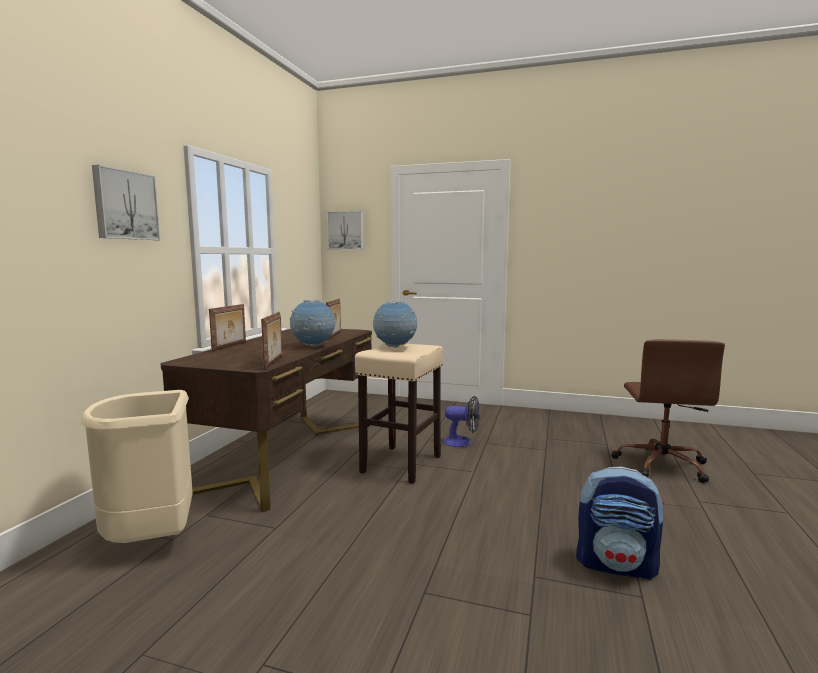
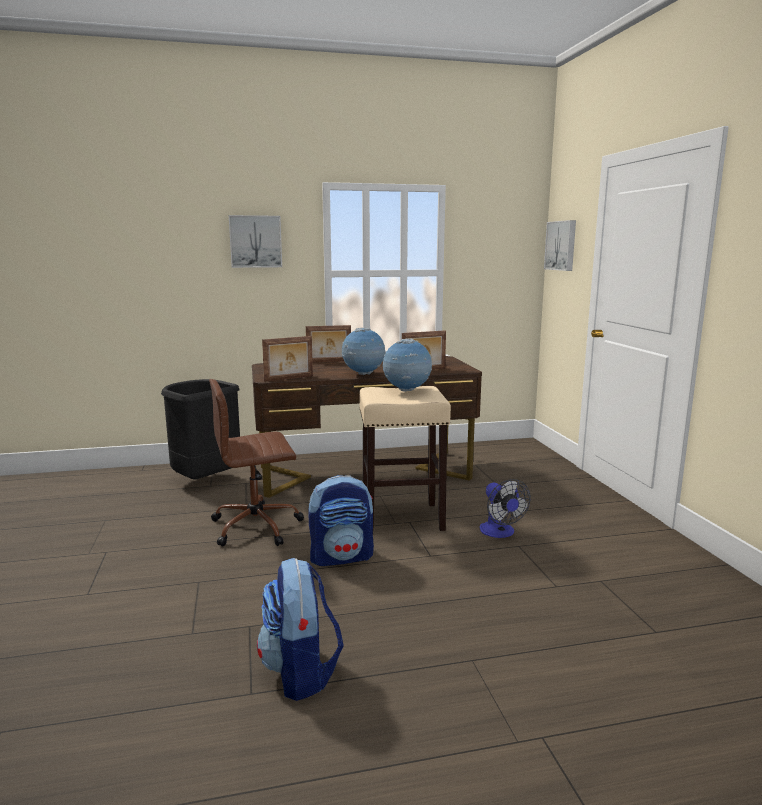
camera: 60 degrees right, 5 degrees up
(151, 540) = (205, 481): beige trash can -> black trash can
(444, 504) = (342, 557): none -> backpack
(661, 465) = (645, 692): brown office chair -> brown office chair (257, 526)

